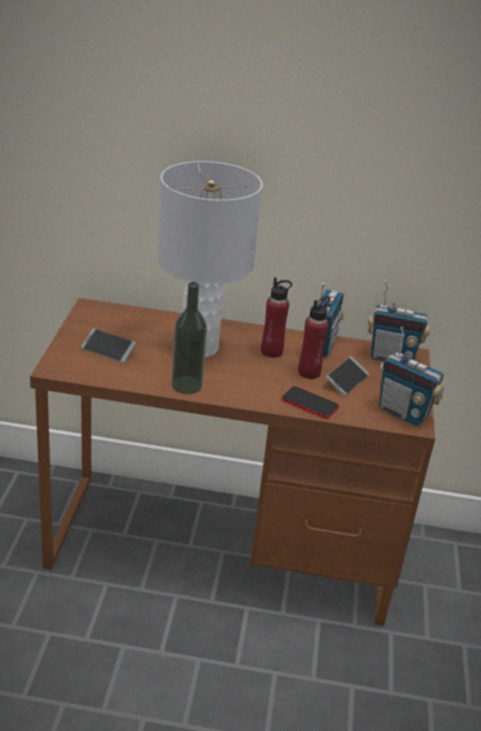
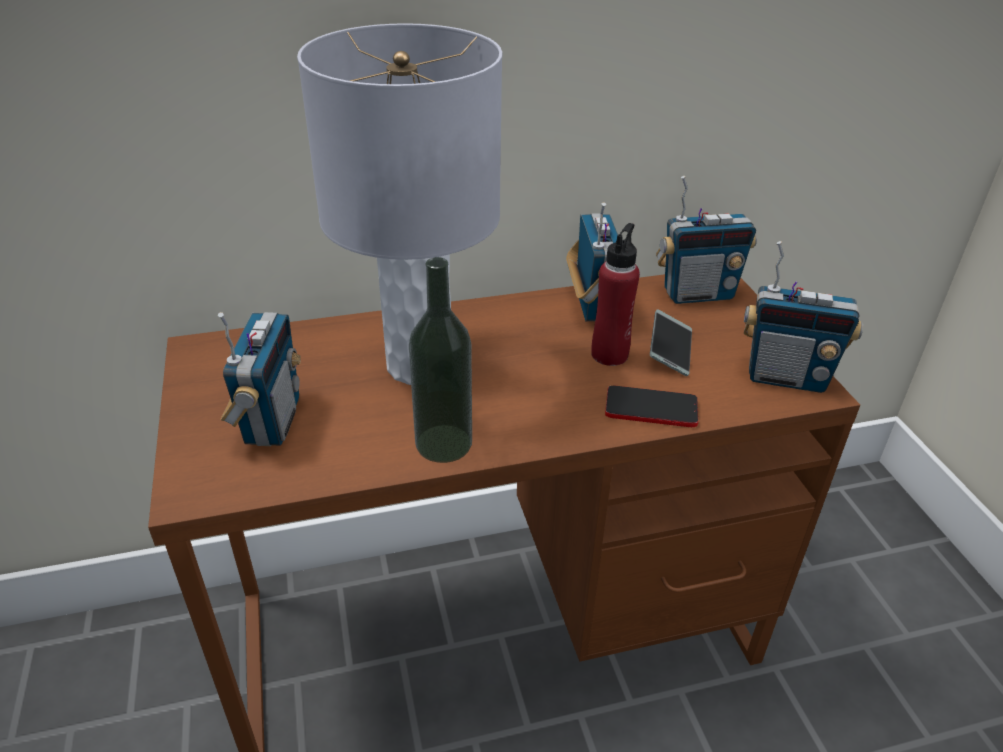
camera: 20 degrees left, 5 degrees up
(108, 350) = (271, 421): phone -> radio
(271, 352) = (532, 337): red bottle -> none

